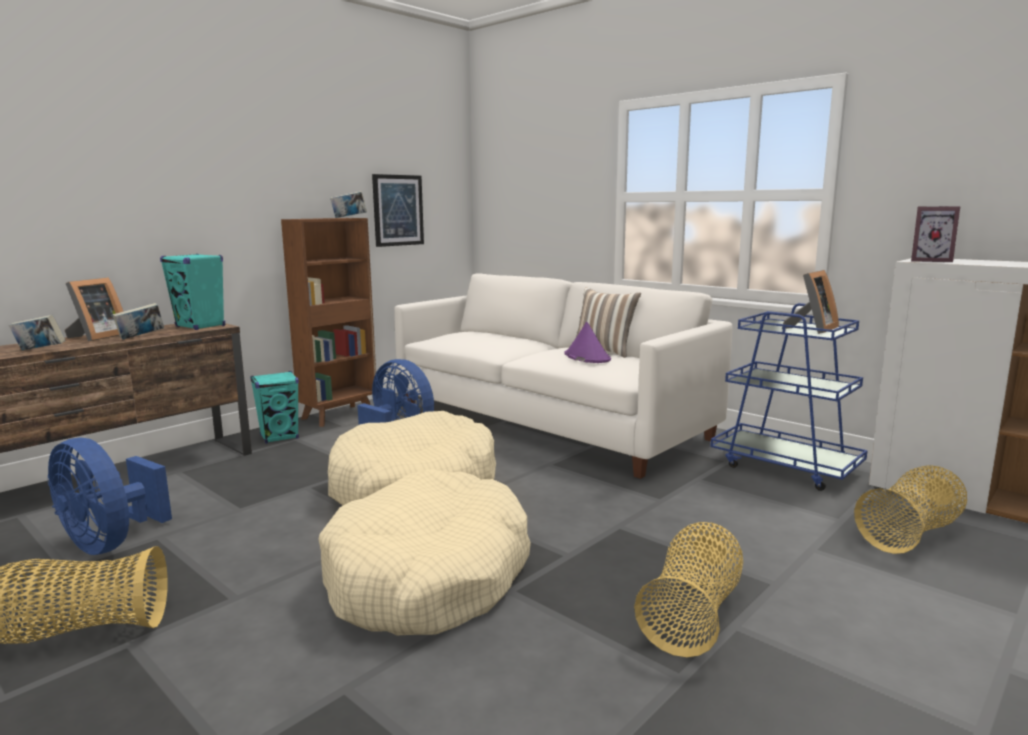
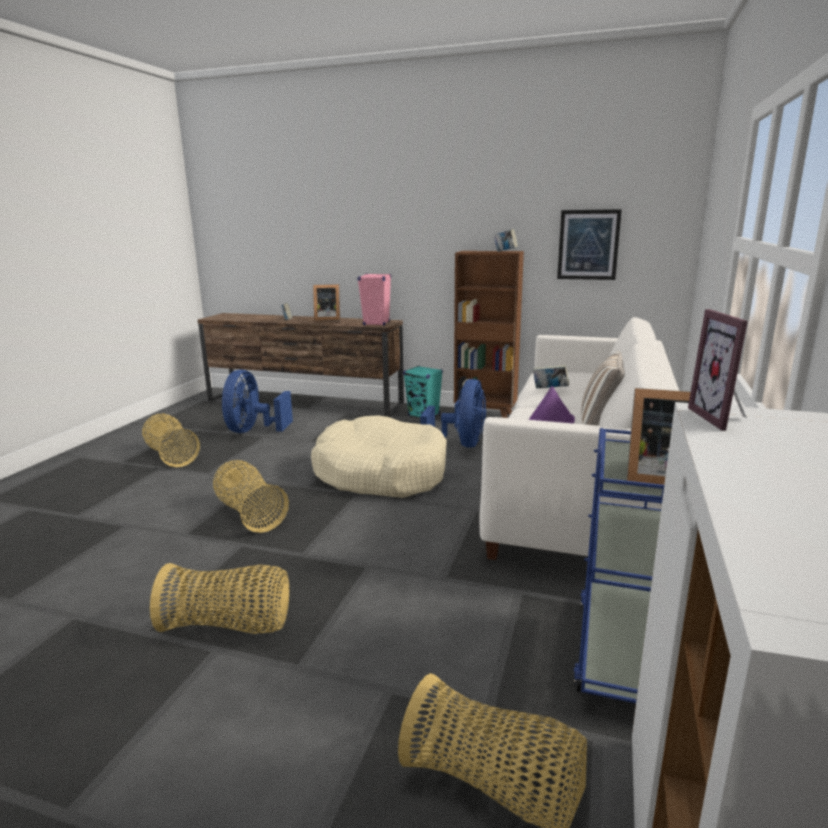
camera: 65 degrees right, 5 degrees up
(141, 337) = (333, 324): book -> book (550, 389)
(200, 326) = (376, 323): turquoise speaker -> pink speaker
(428, 576) = (250, 514): beige dog bed -> basket

